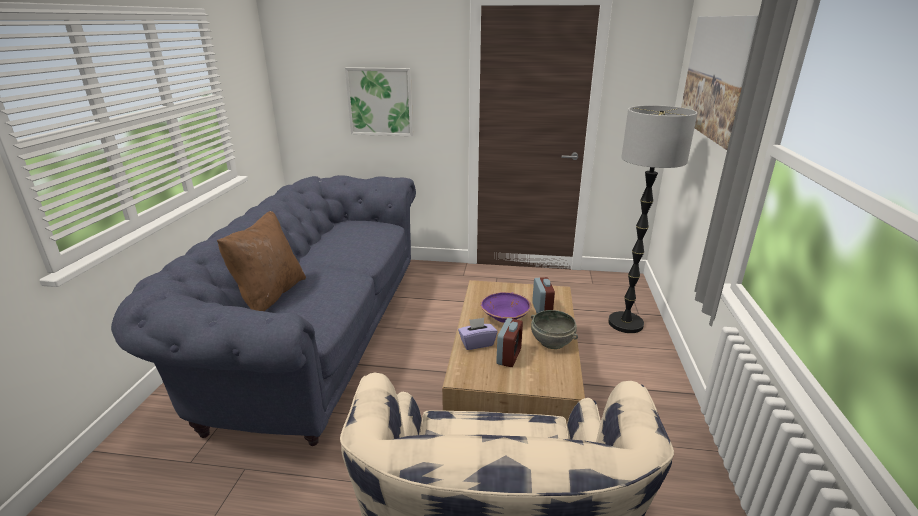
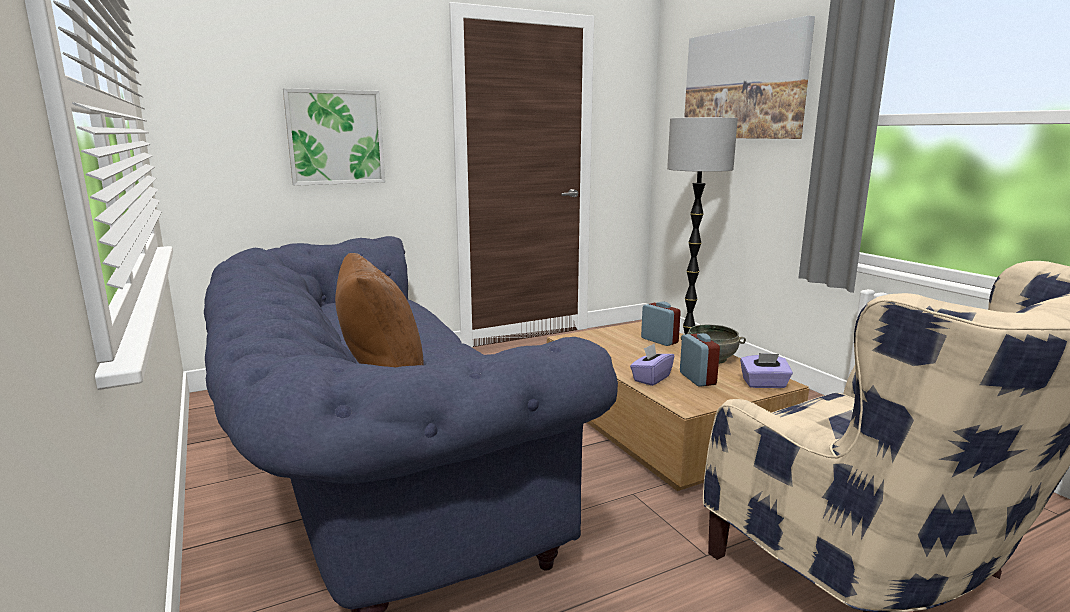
camera: 35 degrees left, 10 degrees down
(505, 317) = (638, 354): purple bowl -> none
(551, 382) = (764, 384): none -> purple tissue box

